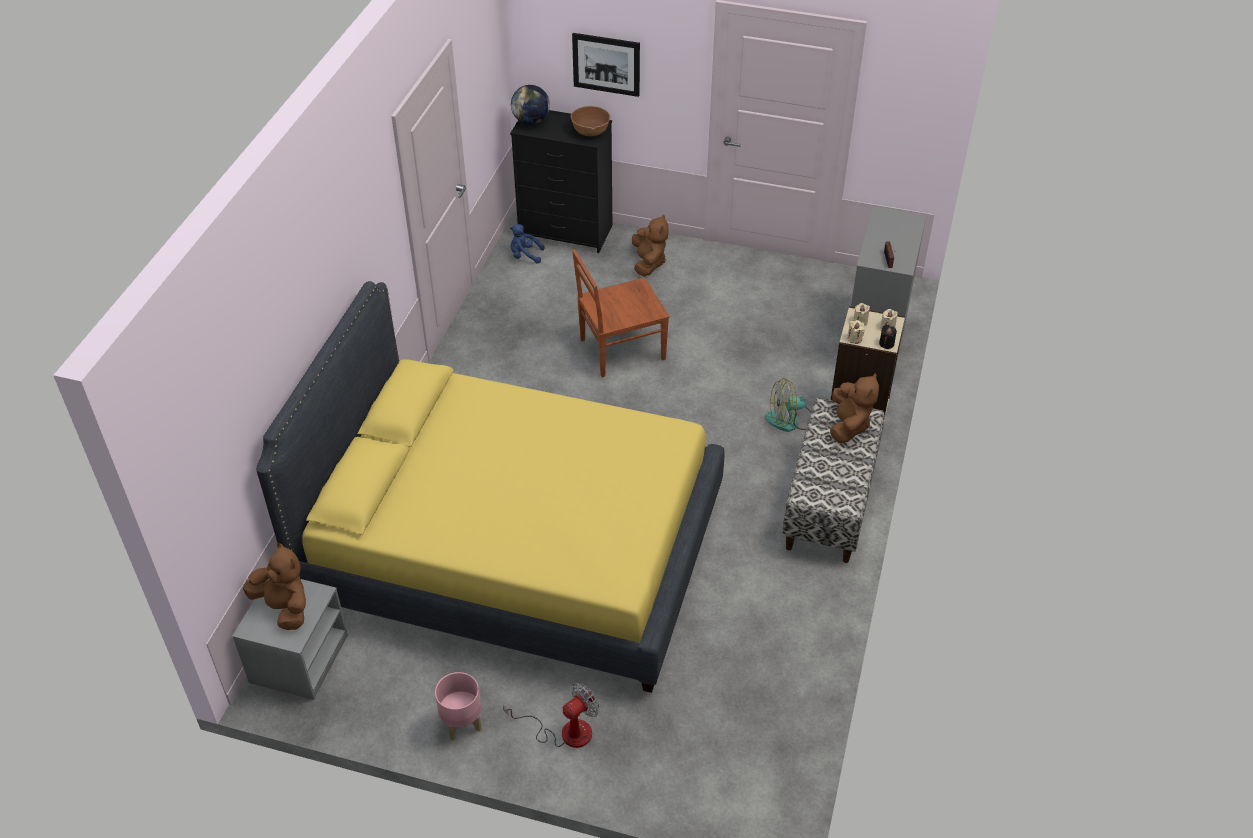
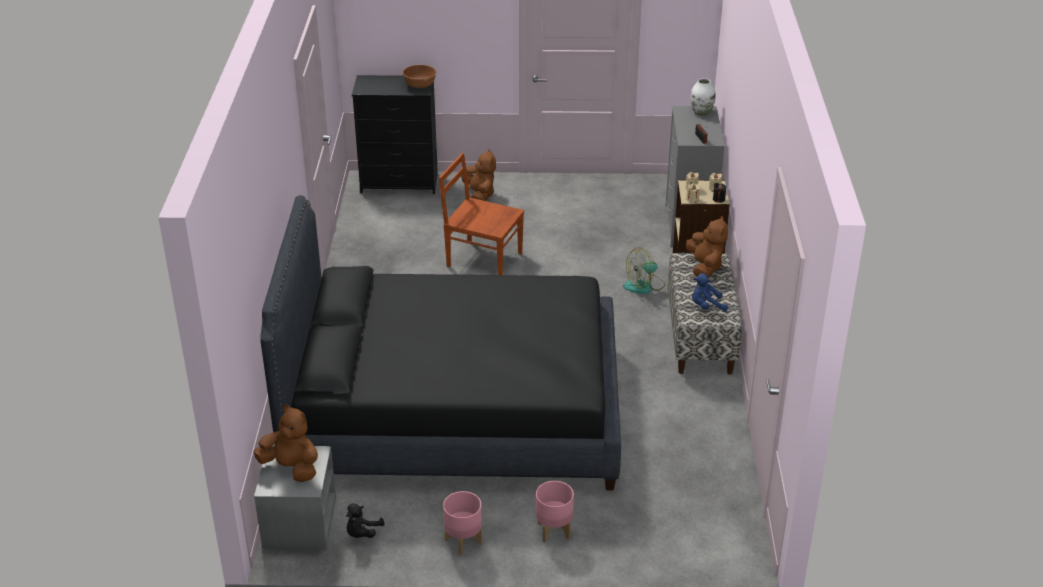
camera: 15 degrees left, 10 degrees down
(359, 686) = (362, 533): none -> black plush toy
(514, 548) = (454, 412): yellow bed -> black bed
(525, 255) = (371, 204): blue plush toy -> blue plush toy (706, 306)
(531, 121) = (366, 84): globe -> none
(565, 732) = (553, 531): fan -> pink planter
(606, 64) = (426, 27): picture -> none
(620, 350) = (482, 259): brown chair -> brown chair turned 60 degrees clockwise
(904, 221) = (701, 112): none -> white vase

